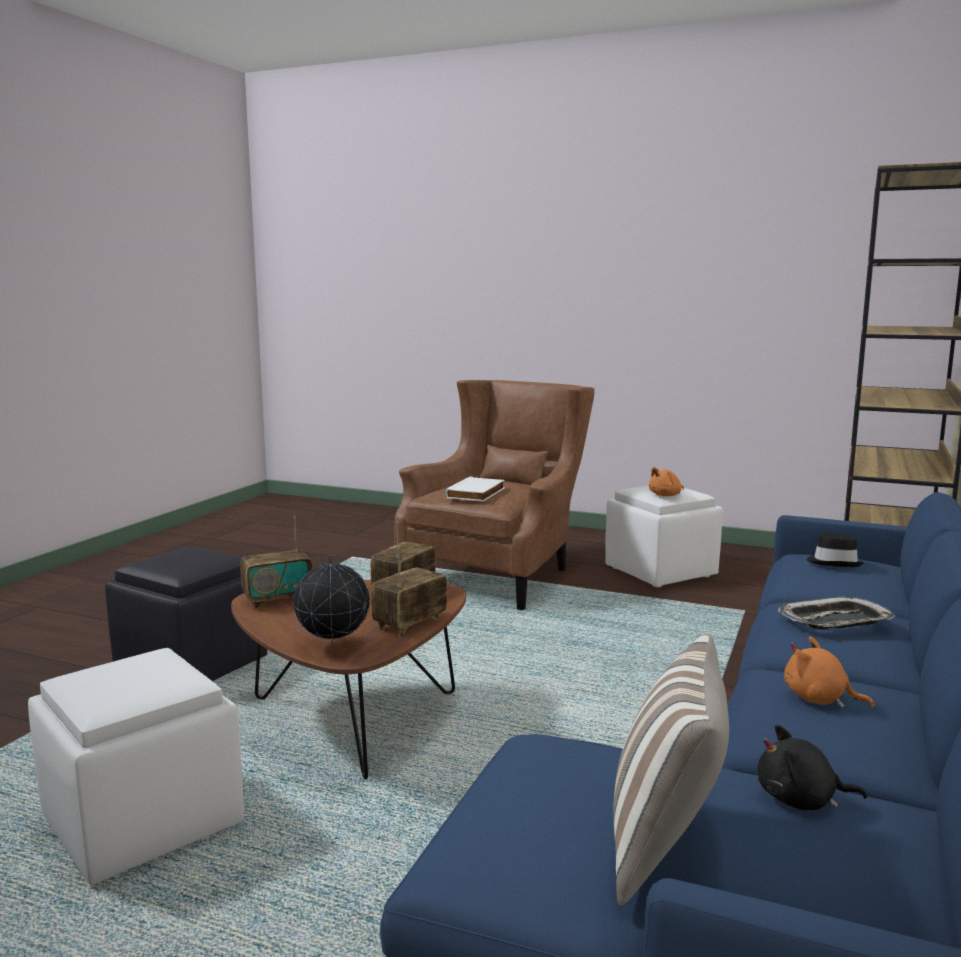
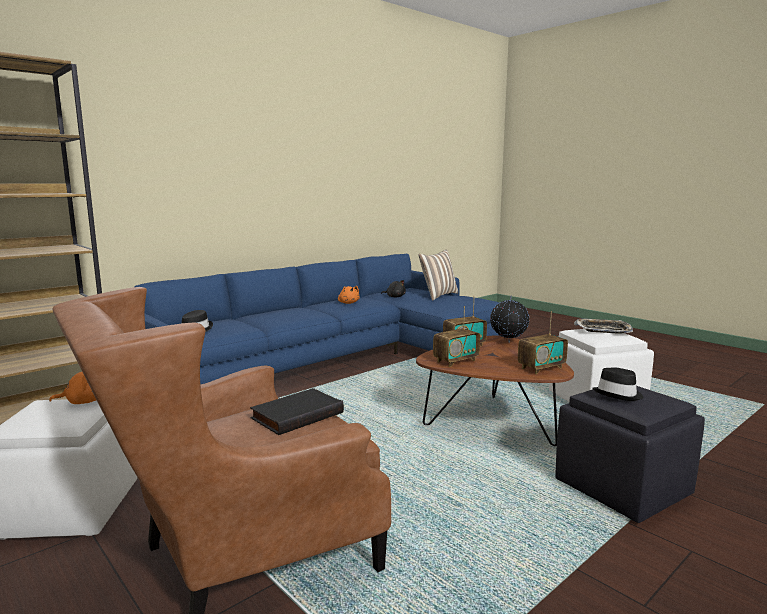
camera: 155 degrees left, 0 degrees up
(199, 557) = (618, 394): none -> black hat
(277, 600) = (541, 368): radio -> radio turned 150 degrees clockwise
(477, 493) = (297, 415): white book -> black book
(835, 622) = (282, 313): tray -> tray (603, 330)

